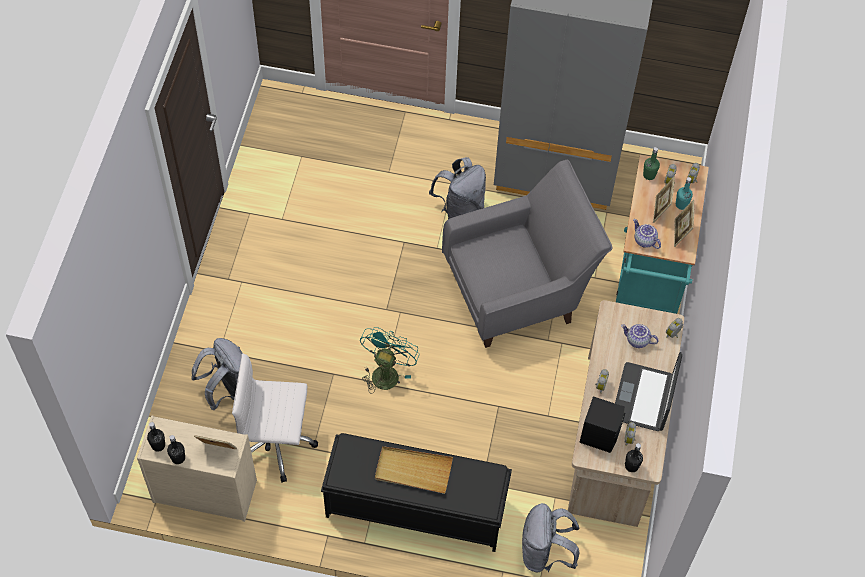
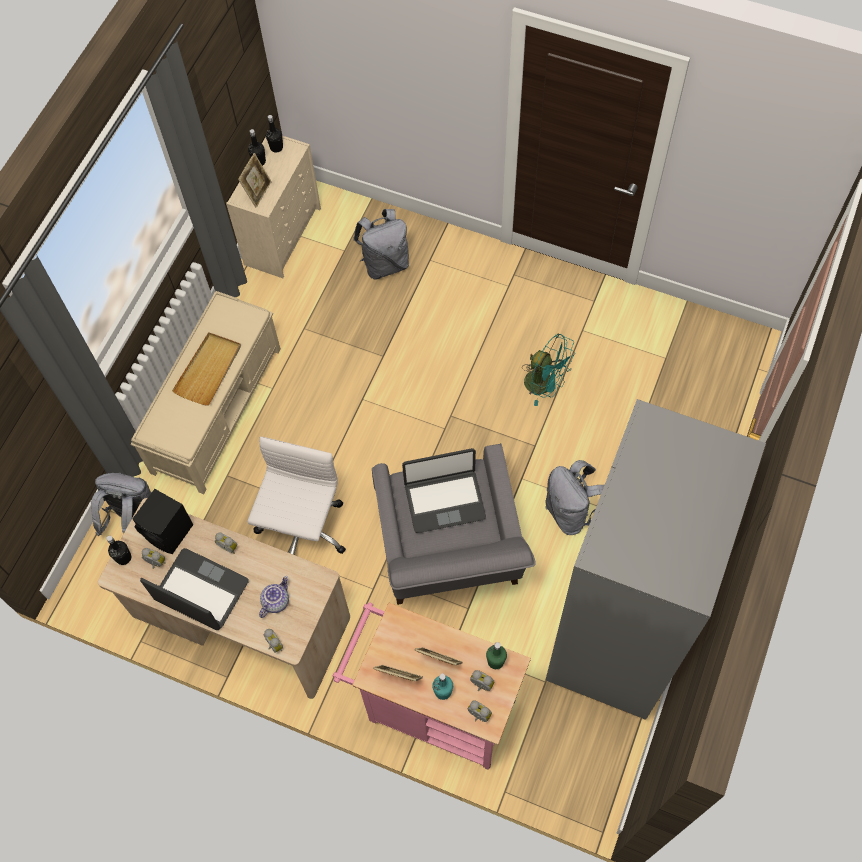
camera: 105 degrees right, 5 degrees up
(278, 442) = (317, 299): white office chair -> white office chair (302, 530)
(386, 372) = (374, 405): turquoise fan -> turquoise fan (545, 384)
(414, 507) = (217, 408): black bench -> beige bench
(500, 263) = (444, 500): none -> laptop
(644, 240) = (397, 630): teapot -> none
(648, 283) = (434, 707): turquoise cart -> pink cart

